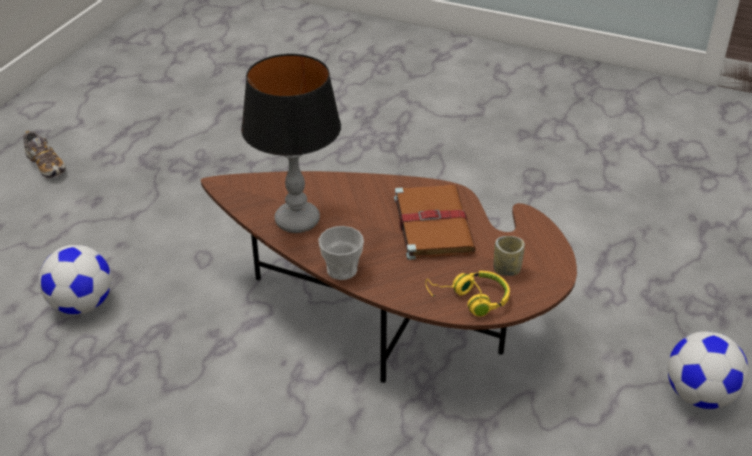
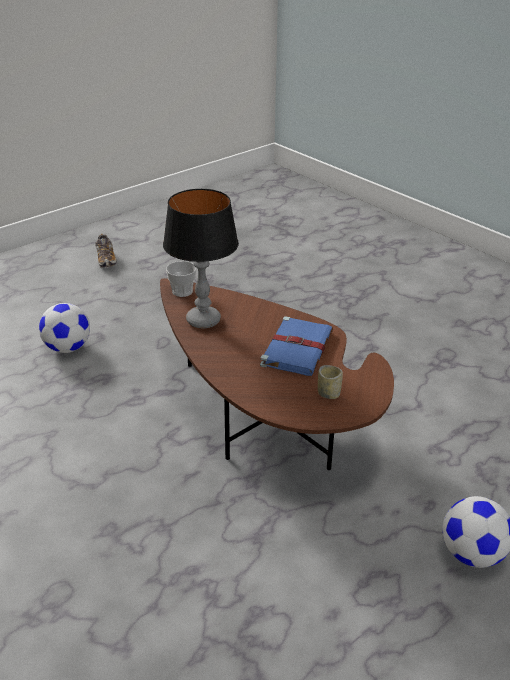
camera: 25 degrees right, 5 degrees down
(342, 270) = (208, 359): cup -> cup (182, 291)
(432, 223) = (297, 348): brown book -> blue book
(470, 299) = (284, 405): yellow headphones -> none

